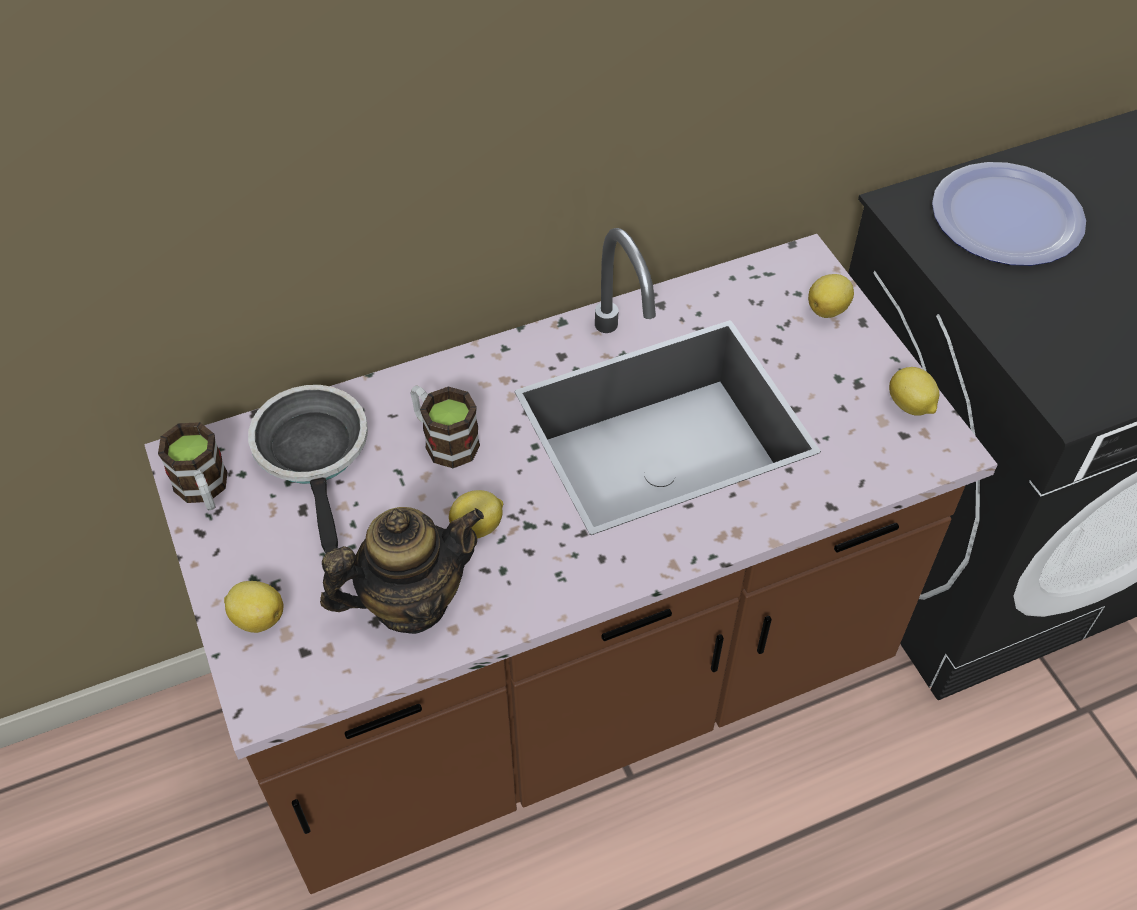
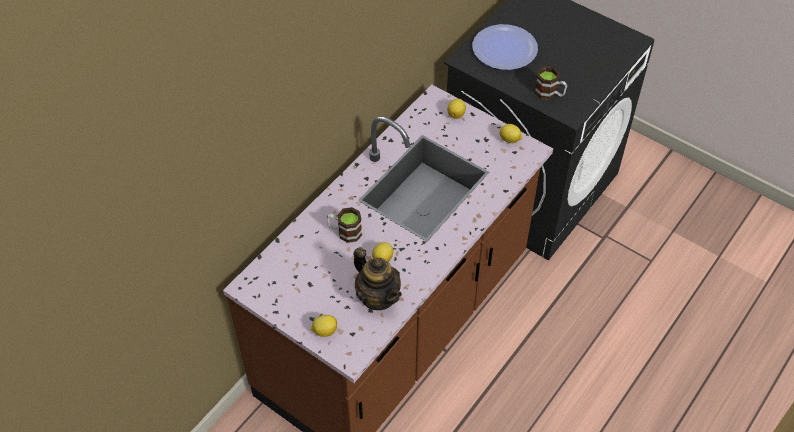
camera: 30 degrees left, 0 degrees up
(204, 490) = (264, 295): mug -> mug (549, 93)
(315, 455) = (298, 261): frying pan -> none
(410, 601) = (378, 297): teapot -> teapot turned 105 degrees clockwise

